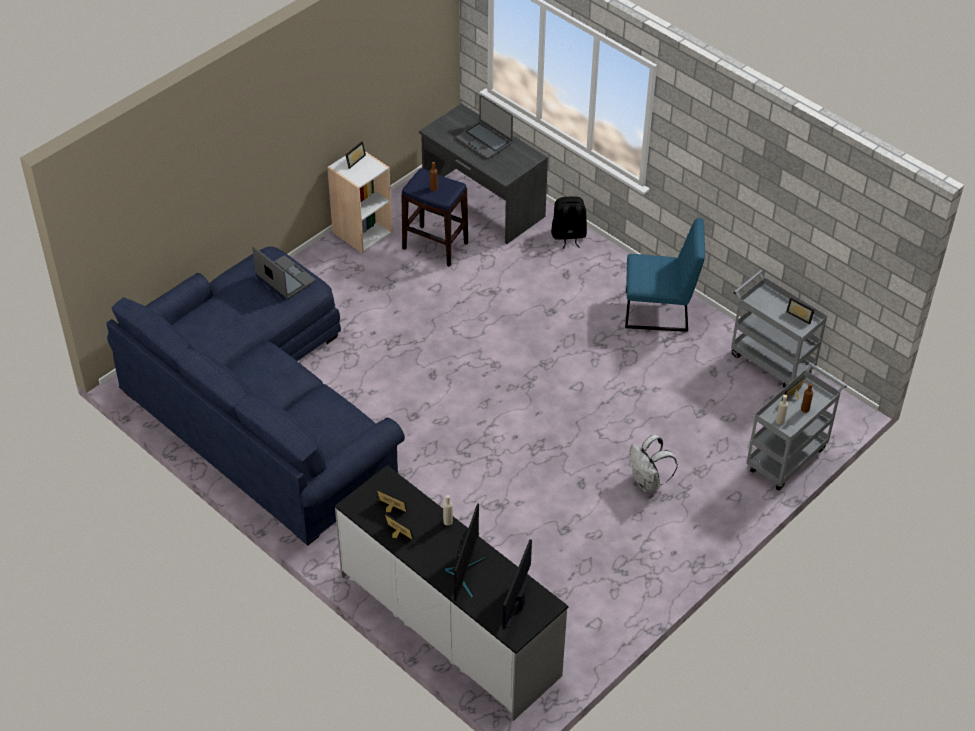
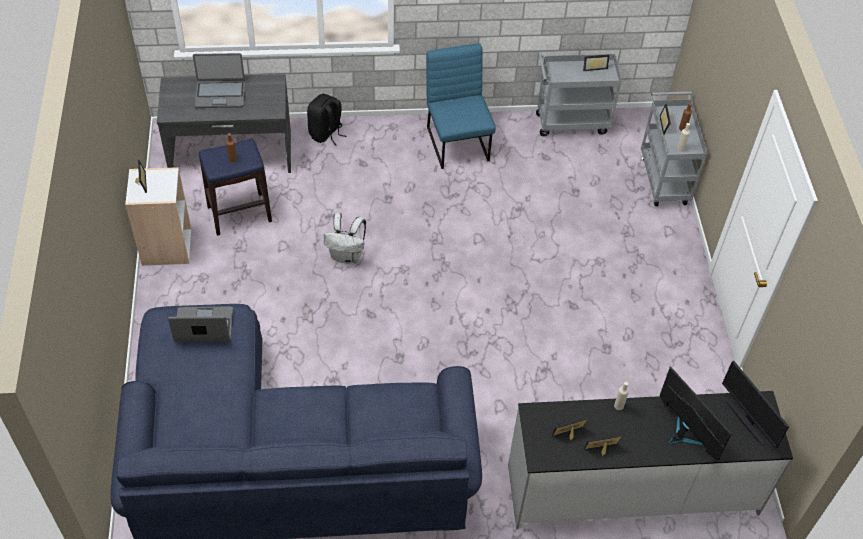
camera: 50 degrees left, 5 degrees up
(648, 482) = (609, 267): white backpack -> white backpack (347, 256)
(659, 311) = (457, 142): blue chair -> blue chair turned 60 degrees counterclockwise

